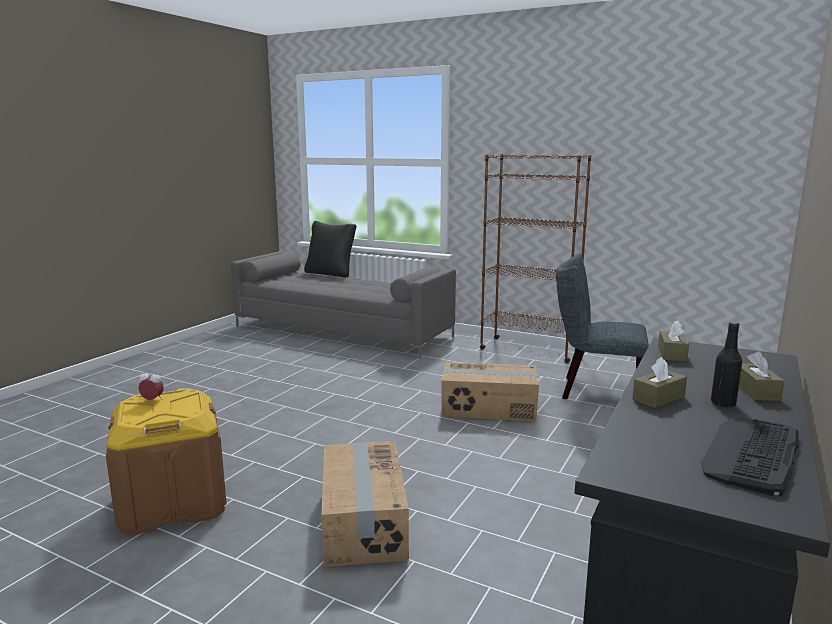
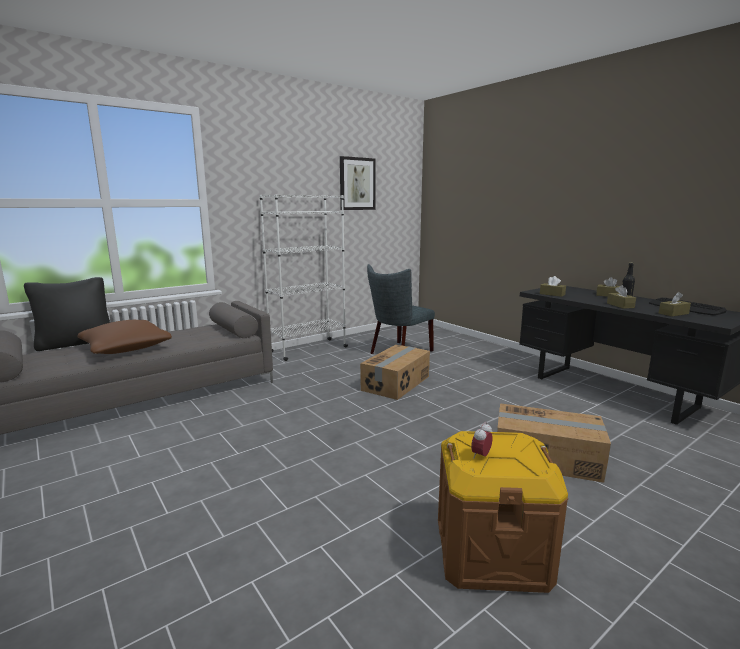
camera: 65 degrees left, 0 degrees up
(330, 284) = (126, 348): none -> brown pillow
(529, 349) = (308, 349): brown bookcase -> white bookcase
(653, 137) = (357, 184): none -> picture
(653, 437) = (673, 313): none -> brown tissue box

